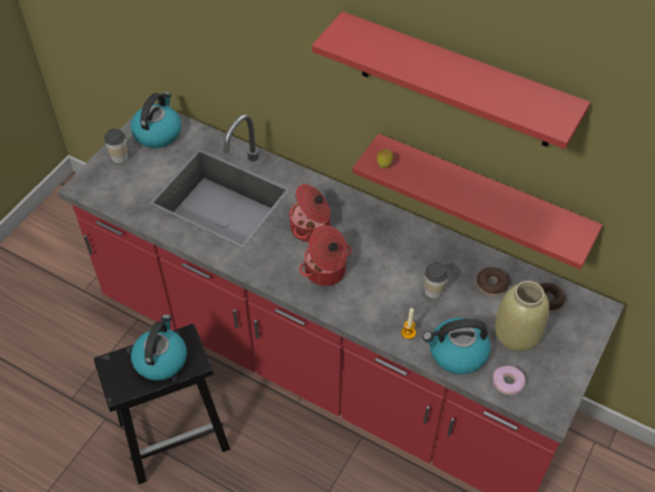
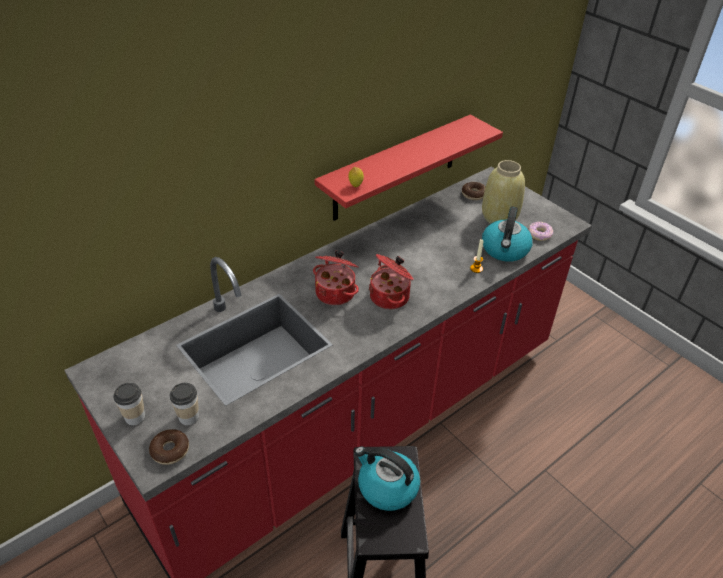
camera: 70 degrees left, 10 degrees down
(158, 133) = (124, 373): kettle -> none
(433, 291) = (441, 244): cup -> cup (189, 417)
(456, 82) = (370, 69): red shelf -> none
(491, 284) = (448, 214): donut -> donut (170, 450)

